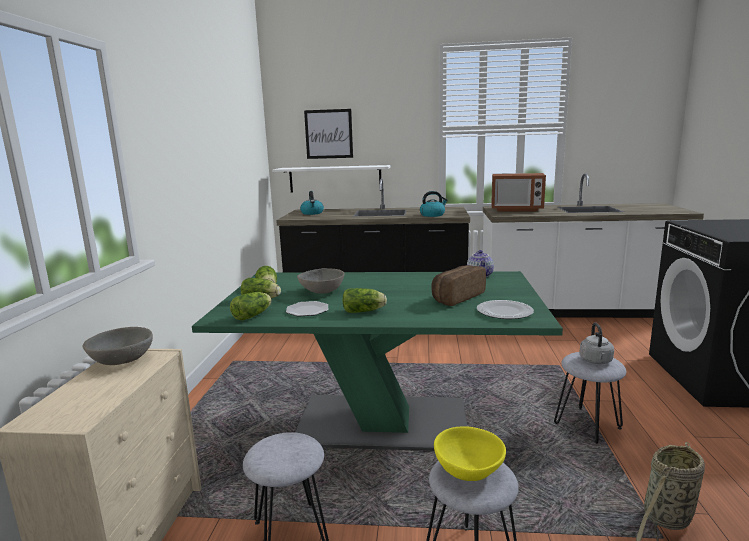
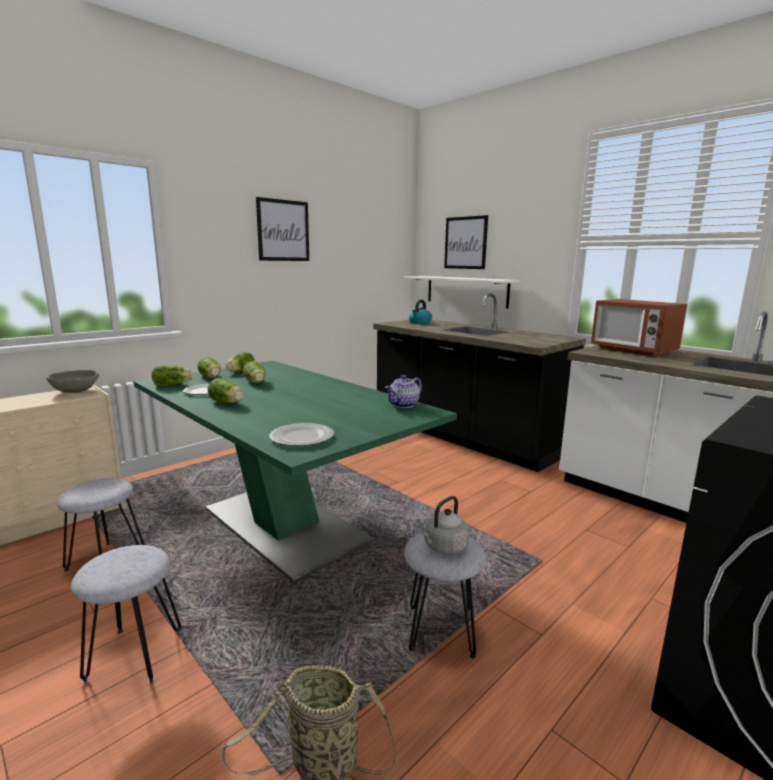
camera: 40 degrees right, 0 degrees up
(198, 127) = (283, 230): none -> picture
(321, 291) = (256, 382): grey bowl -> lettuce
(432, 215) = (512, 340): kettle -> none
(456, 297) = (316, 414): bread -> none
(468, 470) = (122, 561): yellow bowl -> none

